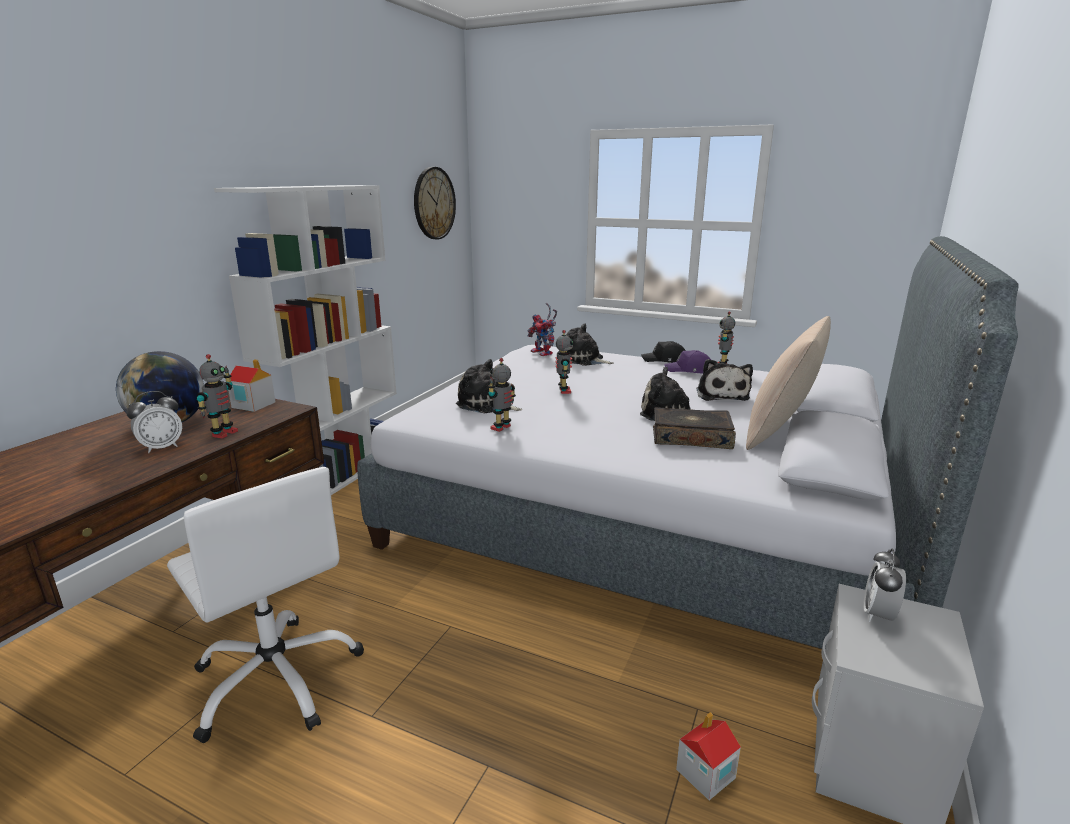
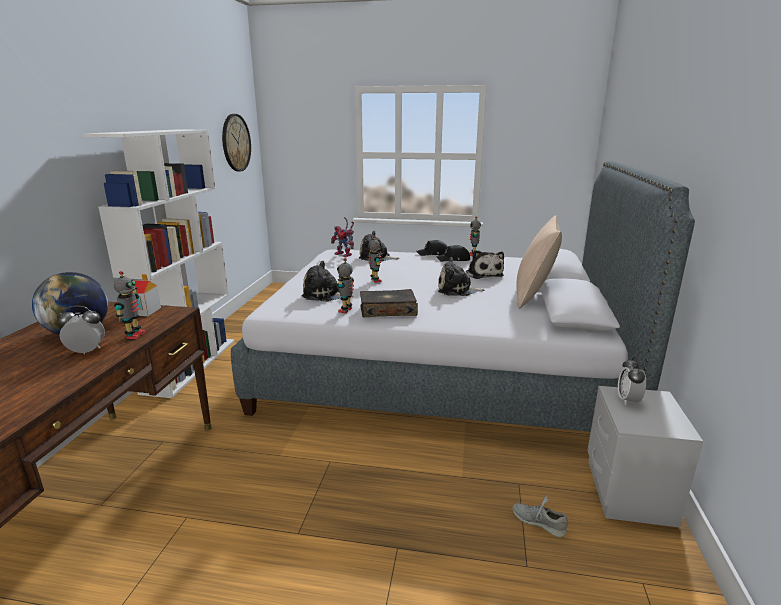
camera: 15 degrees left, 0 degrees up
(161, 447) = (87, 351): alarm clock -> alarm clock turned 135 degrees counterclockwise
(277, 678) = (210, 522): white office chair -> none
(689, 370) = (454, 259): purple cap -> black cap
(691, 438) = (480, 304): book -> book (388, 310)
(705, 774) = (538, 522): toy house -> grey shoe

